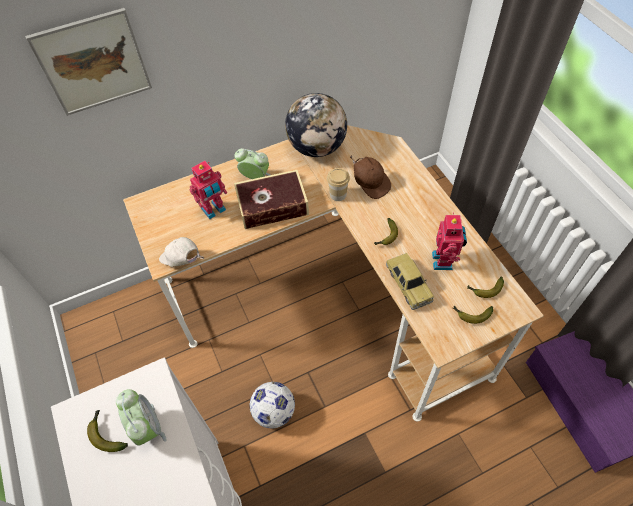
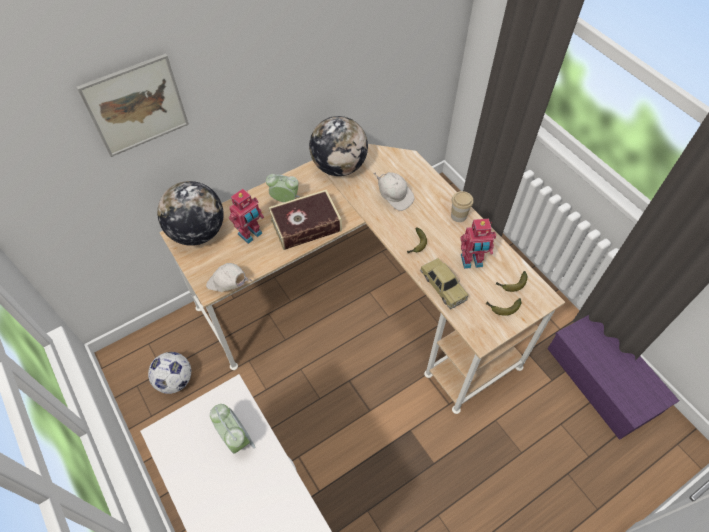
camera: 10 degrees left, 0 degrees up
(106, 434) = (198, 448): banana -> none
(161, 203) = (197, 232): none -> globe
(274, 411) = (322, 421): football -> football (175, 380)
(338, 194) = (366, 209): cup -> cup (458, 216)
(370, 183) = (394, 196): brown cap -> white cap
(444, 261) = (472, 262): toy robot -> toy robot turned 90 degrees clockwise

